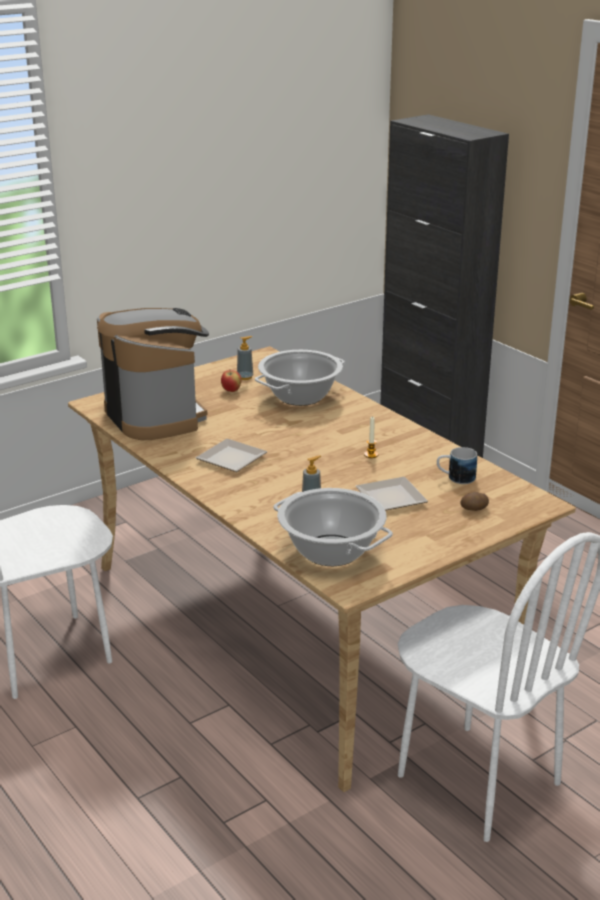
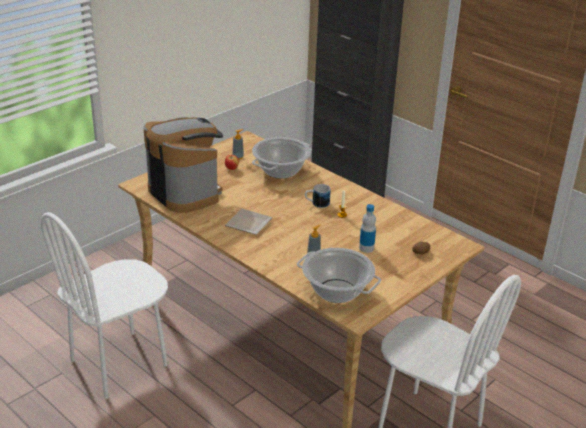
camera: 10 degrees left, 5 degrees up
(393, 498) = (366, 248): plate -> bottle
(455, 478) = (402, 229): mug -> mug (317, 204)

